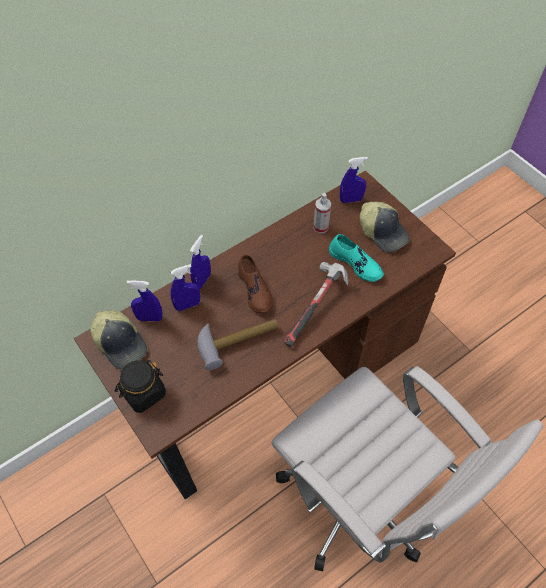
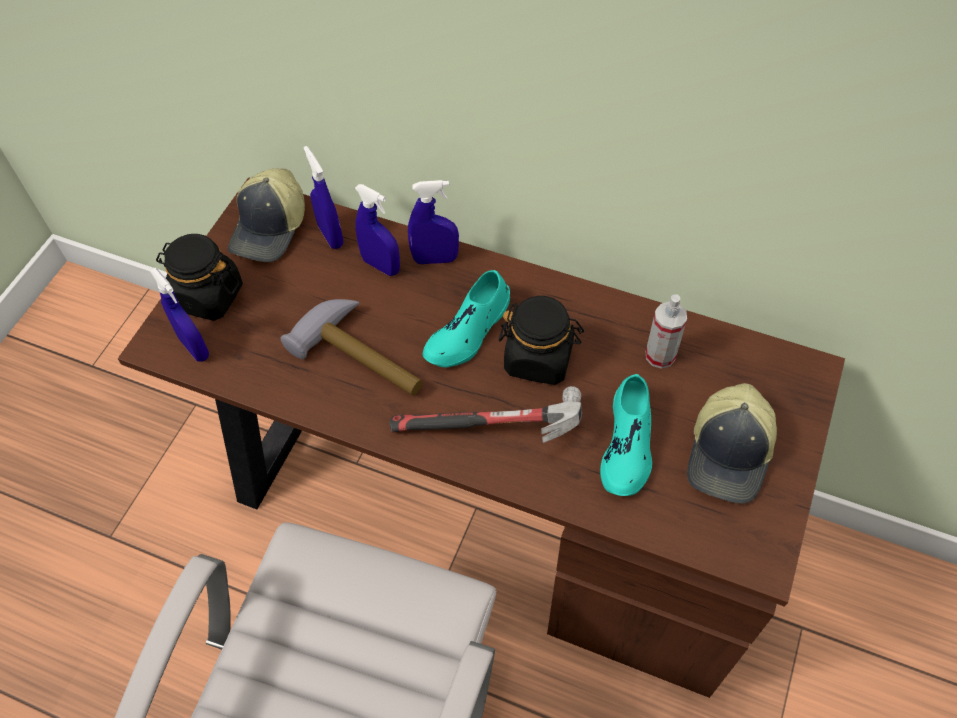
camera: 60 degrees right, 0 degrees up
(255, 289) = (468, 331): brown shoe -> turquoise shoe
(290, 270) = (539, 358): none -> black jar
(351, 200) = (757, 369): blue spray bottle -> blue spray bottle (194, 348)

